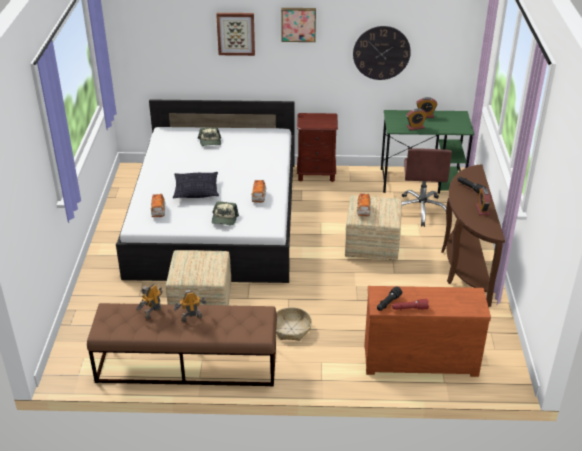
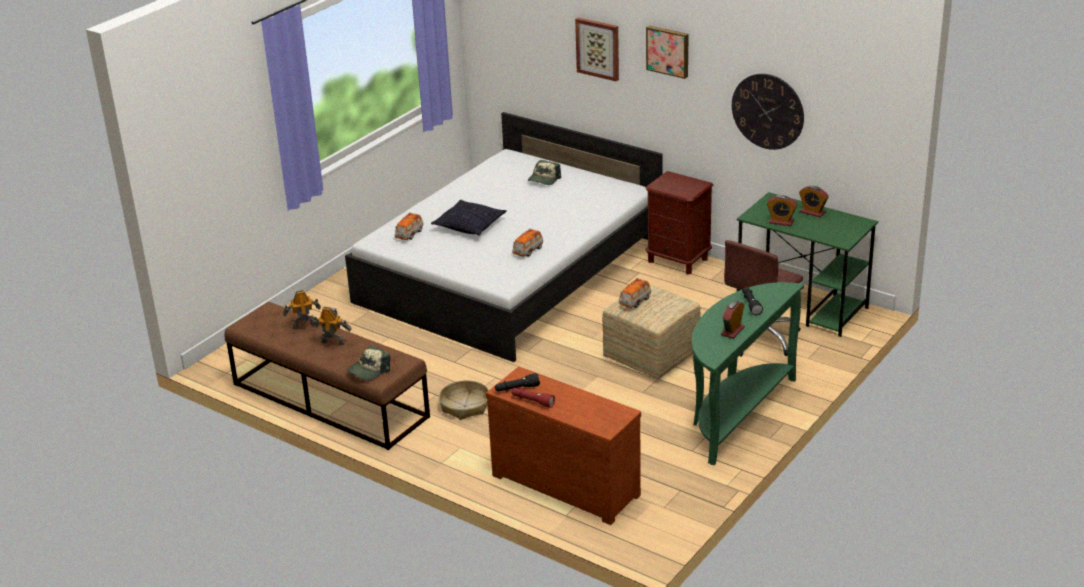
camera: 35 degrees right, 5 degrees down
(202, 303) = (403, 351): ottoman -> none
(224, 219) = (466, 261): cap -> cap (369, 370)
(464, 266) = (735, 414): brown console table -> green console table

